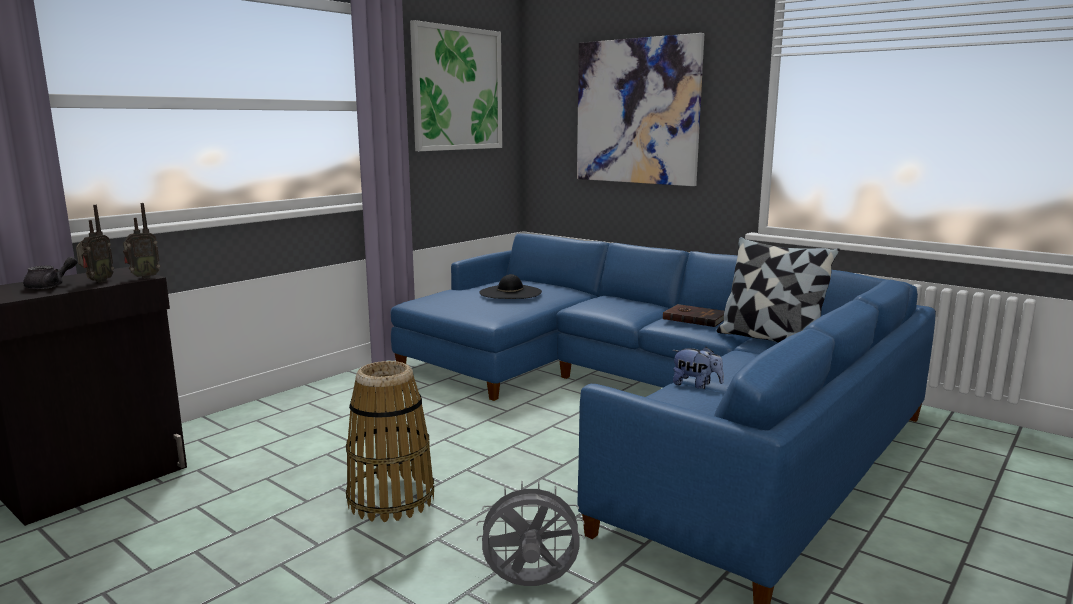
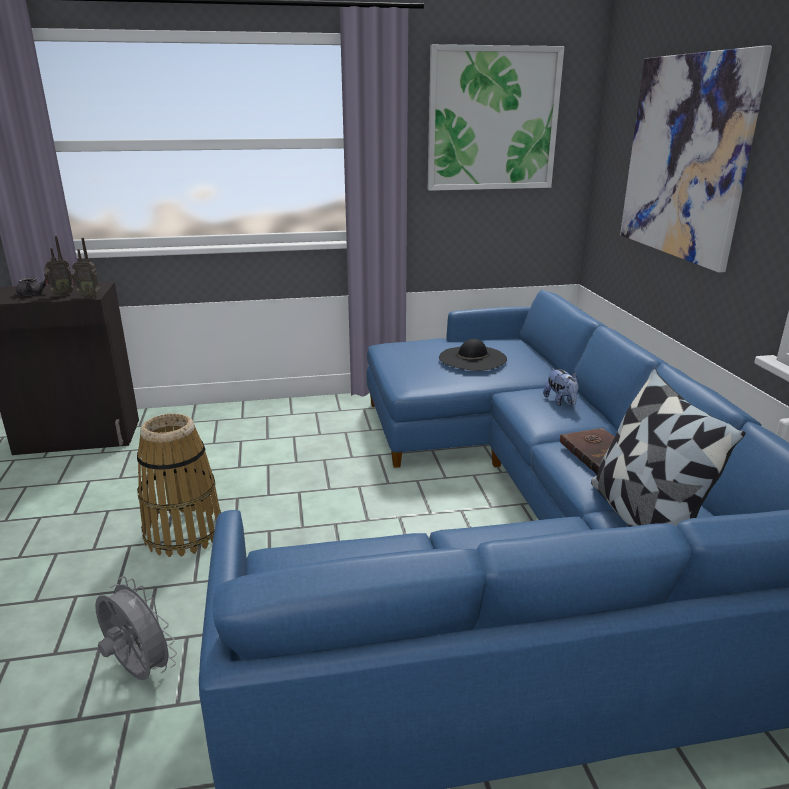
camera: 40 degrees right, 10 degrees up
(696, 385) = (427, 548): plush toy -> plush toy (561, 402)

